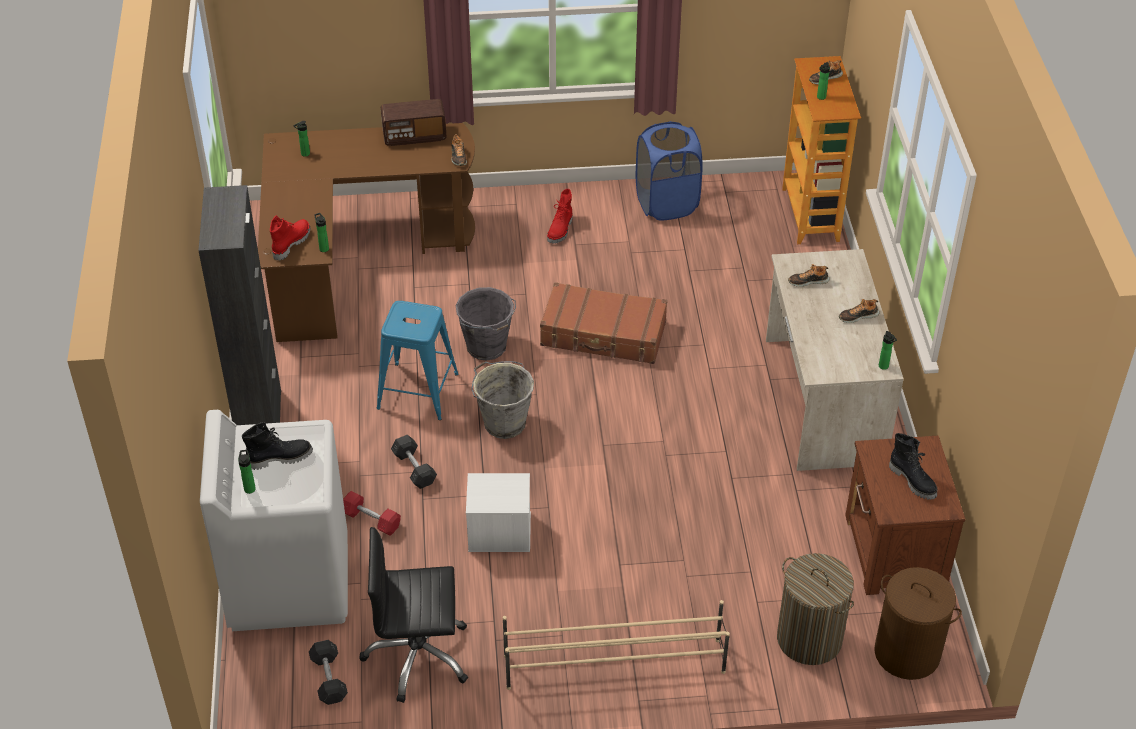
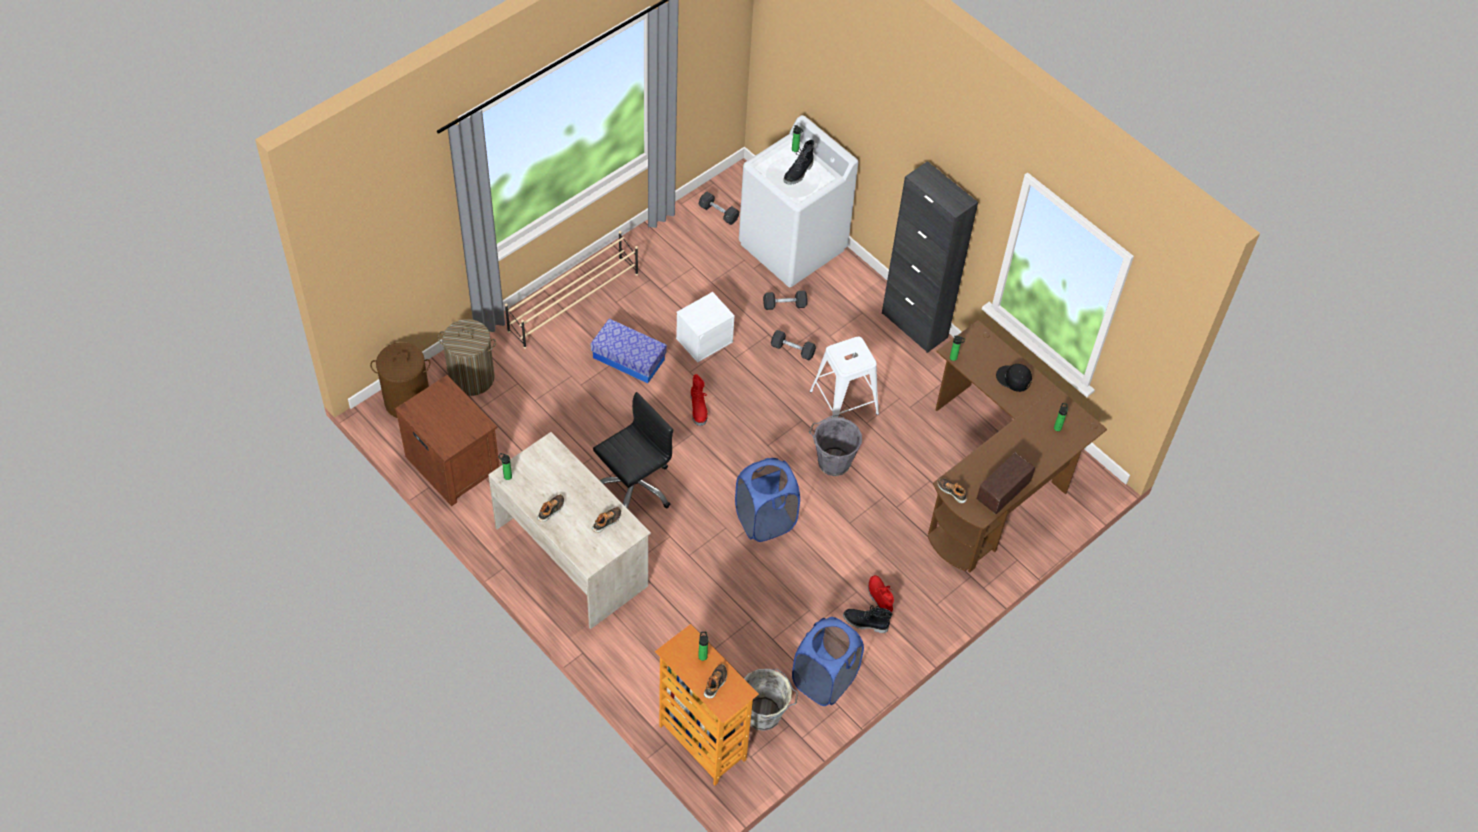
camera: 140 degrees right, 10 degrees up
(290, 243) = (978, 349): red boot -> red boot (699, 409)
(292, 205) = (1013, 379): none -> black cap
(371, 520) = (784, 305): red dumbbell -> grey dumbbell
(418, 391) = (844, 402): blue stool -> white stool
(418, 656) = (683, 248): black office chair -> black office chair (634, 487)
(503, 422) = (769, 412): grey bucket -> grey bucket (764, 714)
(603, 335) = (765, 520): brown suitcase -> blue laundry basket
(604, 559) = (628, 358): none -> storage box
(913, 481) = (442, 416): black boot -> black boot (865, 623)

